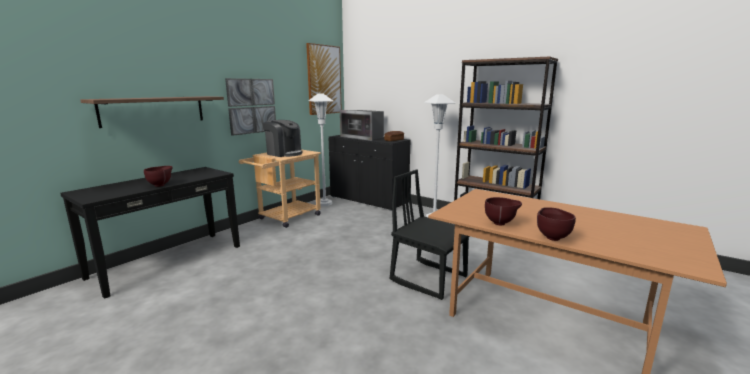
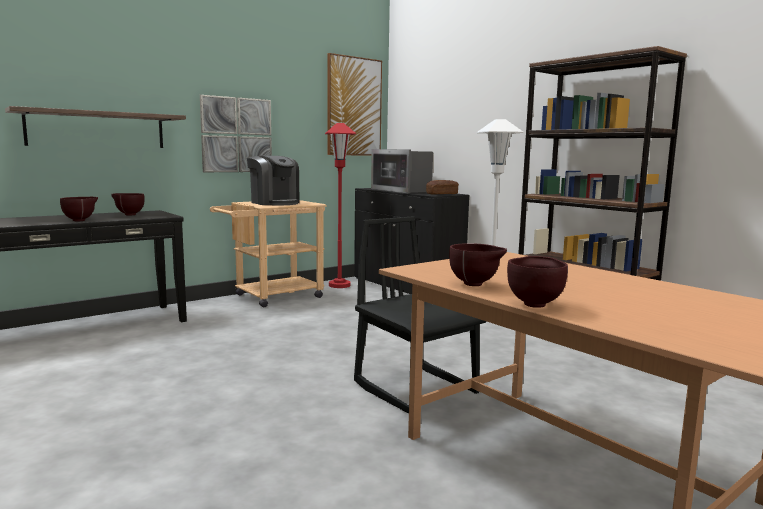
camera: 15 degrees right, 5 degrees down
(189, 174) = (129, 214): none -> brown bowl
(324, 203) = (339, 285): white floor lamp -> red floor lamp

